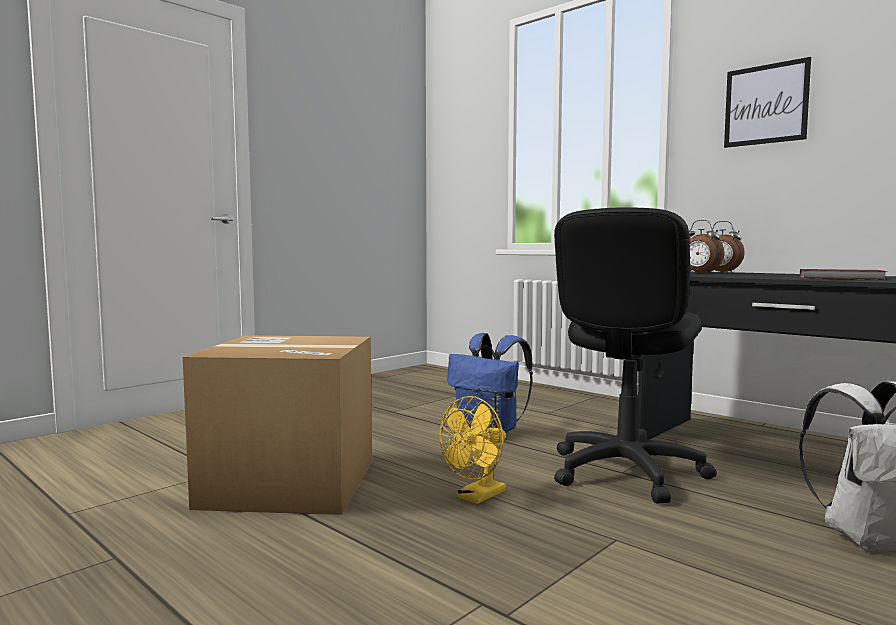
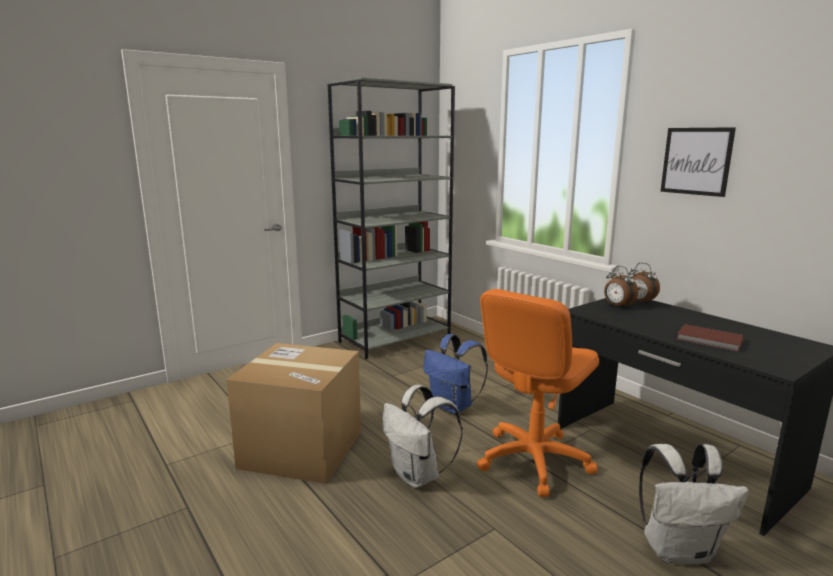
camera: 10 degrees right, 10 degrees up
(382, 382) = (395, 338): none -> grey bookcase
(477, 497) = (418, 476): yellow fan -> white backpack
(625, 472) = (533, 460): black office chair -> orange office chair

